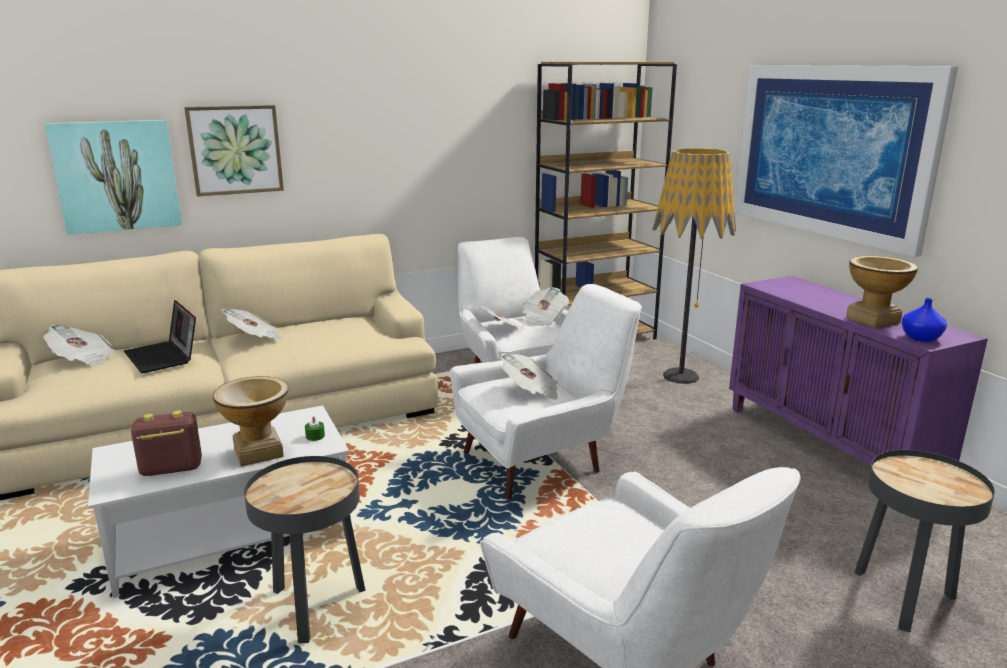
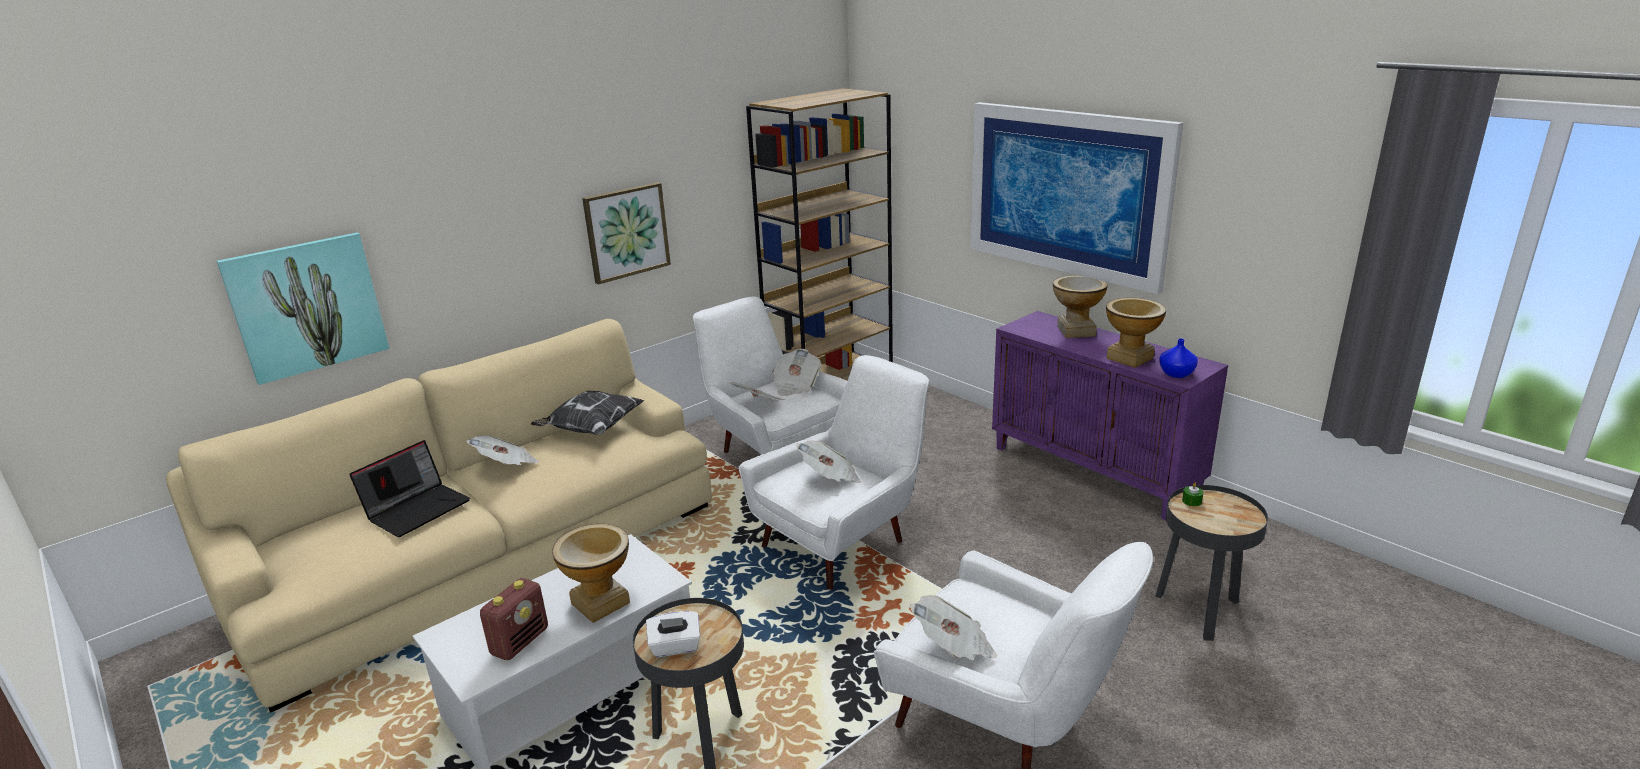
camera: 15 degrees left, 5 degrees up
(83, 359) = (322, 529): newspaper -> newspaper (954, 647)
(164, 357) = (418, 509): laptop -> laptop turned 90 degrees counterclockwise
(170, 469) = (520, 641): radio -> radio turned 150 degrees clockwise
(235, 150) = (438, 253): picture -> picture (626, 232)
(285, 494) = (675, 647): none -> white tissue box
(315, 436) = (647, 572): green candle -> green candle (1191, 501)
(340, 323) = (591, 429): none -> pillow
(681, 376) = (934, 417): floor lamp -> none
(824, 294) = (1076, 331): none -> vase

